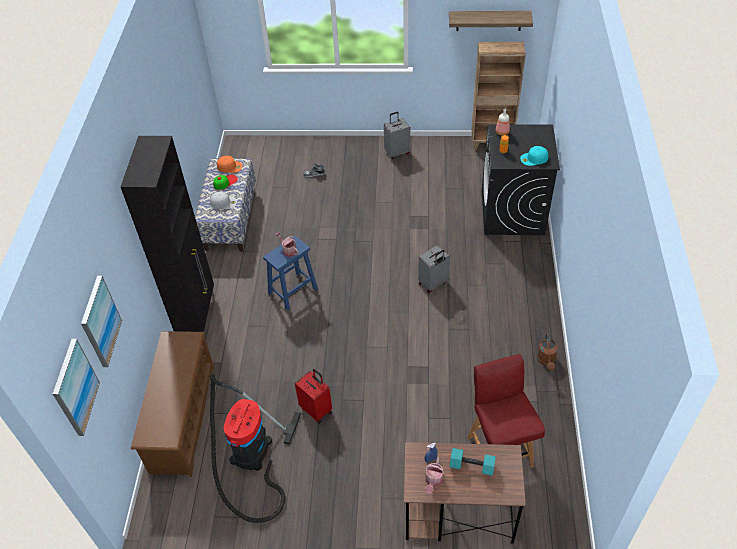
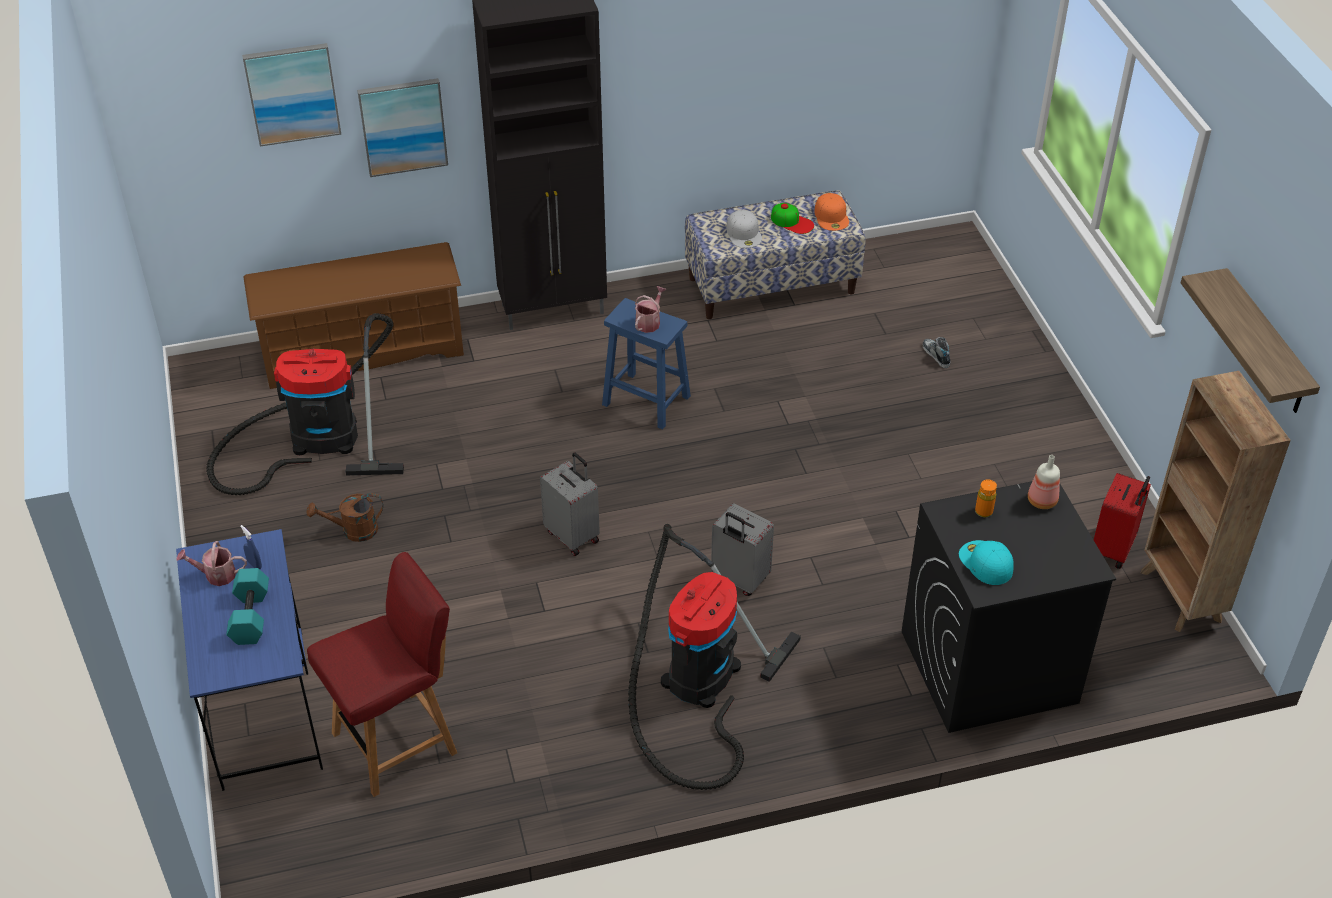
camera: 70 degrees right, 5 degrees down
(75, 387) = (174, 101): picture -> picture (403, 126)
(317, 409) = (417, 490): red suitcase -> red suitcase (1113, 549)
(397, 152) = (1063, 454): grey suitcase -> grey suitcase (573, 535)
(457, 514) = (263, 706): brown desk -> blue desk
(494, 314) = (698, 683): none -> vacuum cleaner
(546, 361) = (612, 783): brown watering can -> brown watering can (353, 531)

